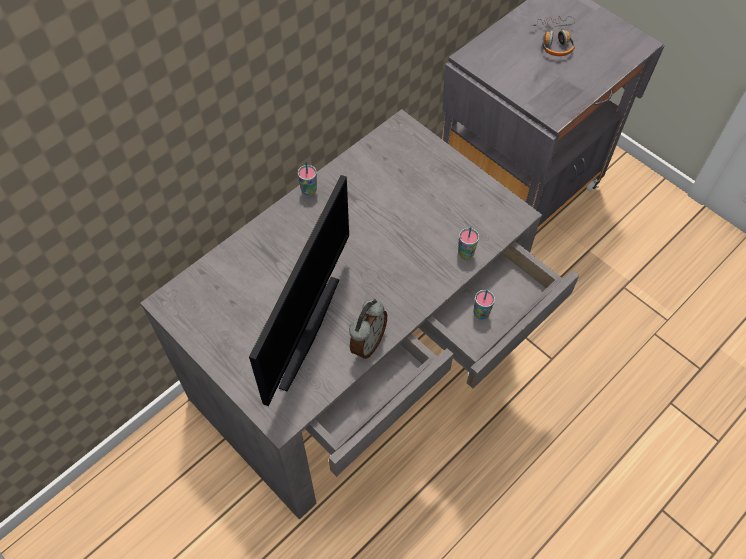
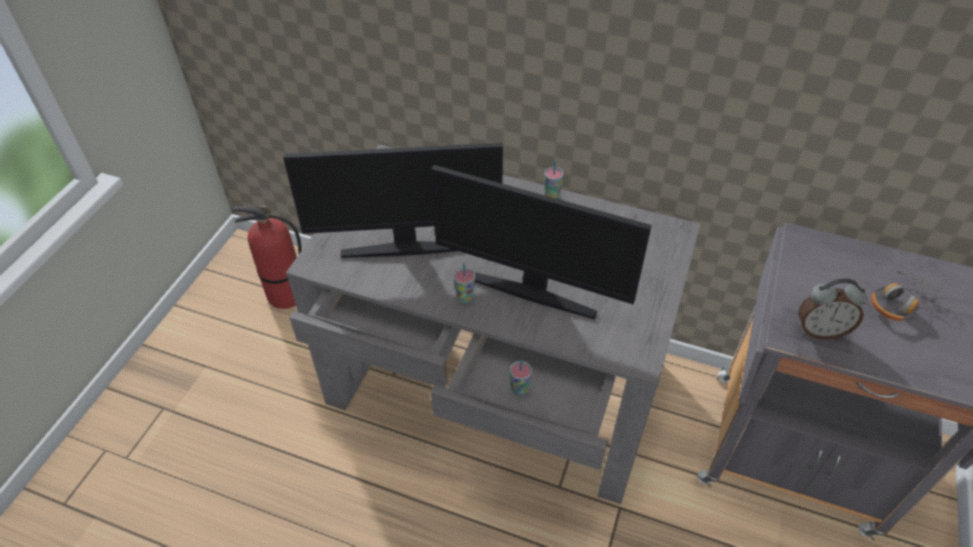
camera: 65 degrees right, 10 degrees down
(136, 517) = (286, 295): none -> fire extinguisher
(367, 343) = (415, 293): alarm clock -> alarm clock (820, 330)
(413, 254) = (532, 292): none -> monitor
(465, 254) = (560, 333): cup -> cup (465, 297)

